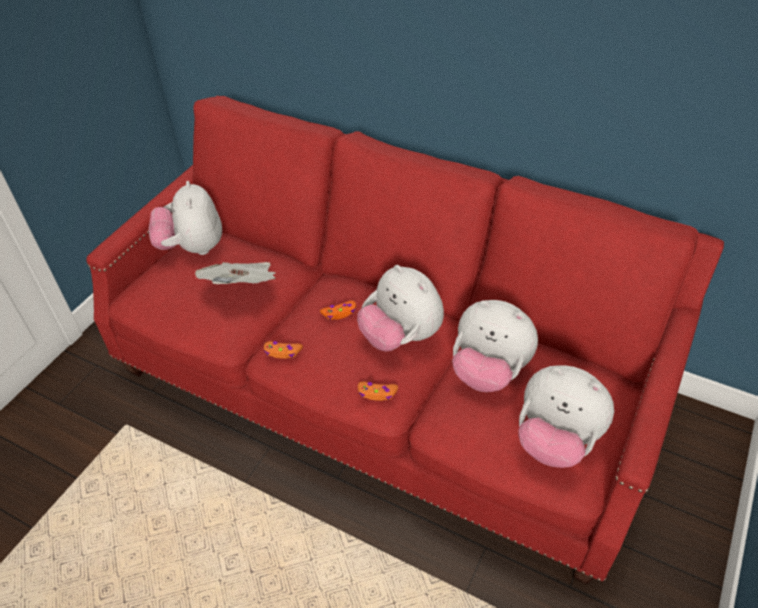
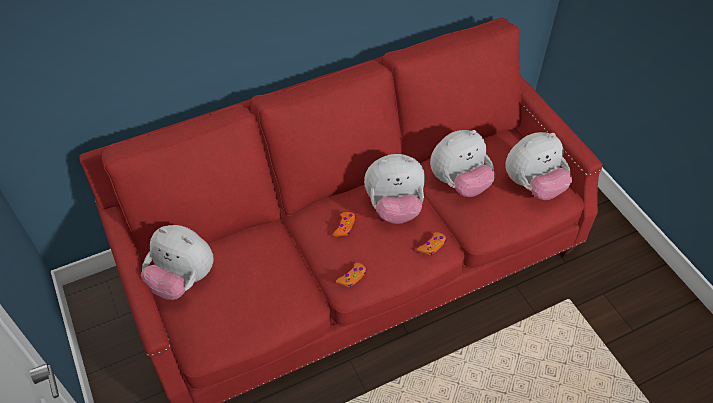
camera: 55 degrees left, 5 degrees up
(243, 287) = (264, 268): newspaper -> none

